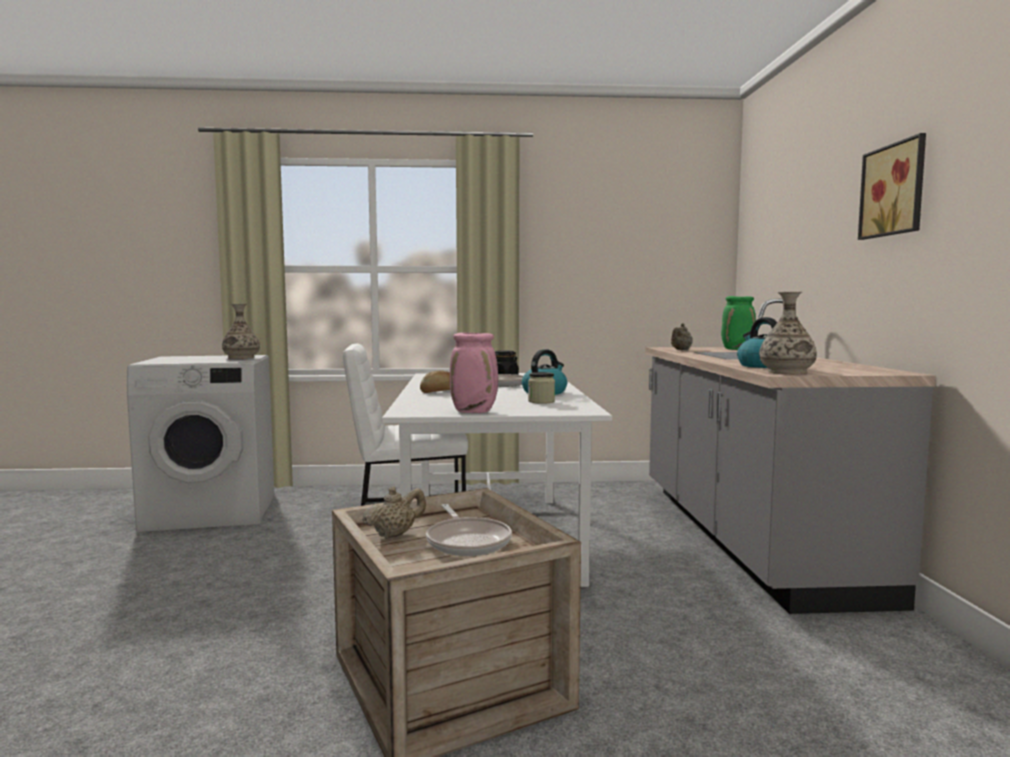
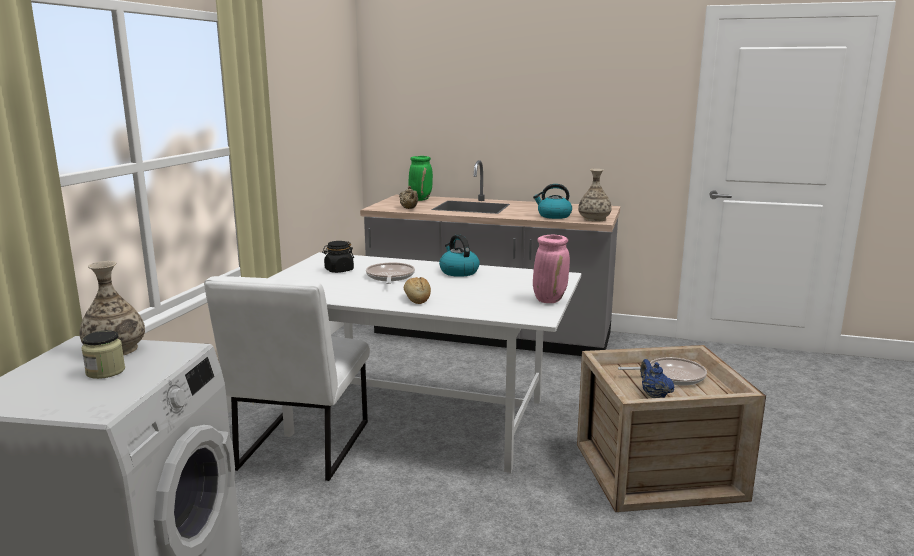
camera: 70 degrees left, 10 degrees up
(395, 534) = (654, 395): beige teapot -> blue teapot
(541, 401) = (509, 279): jar -> jar (105, 371)
(895, 190) = (578, 96): picture -> none

